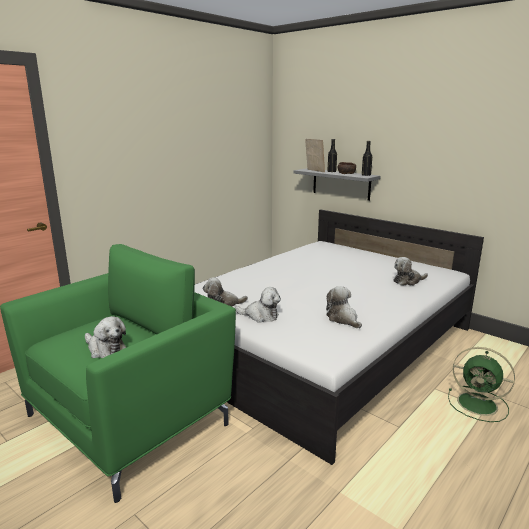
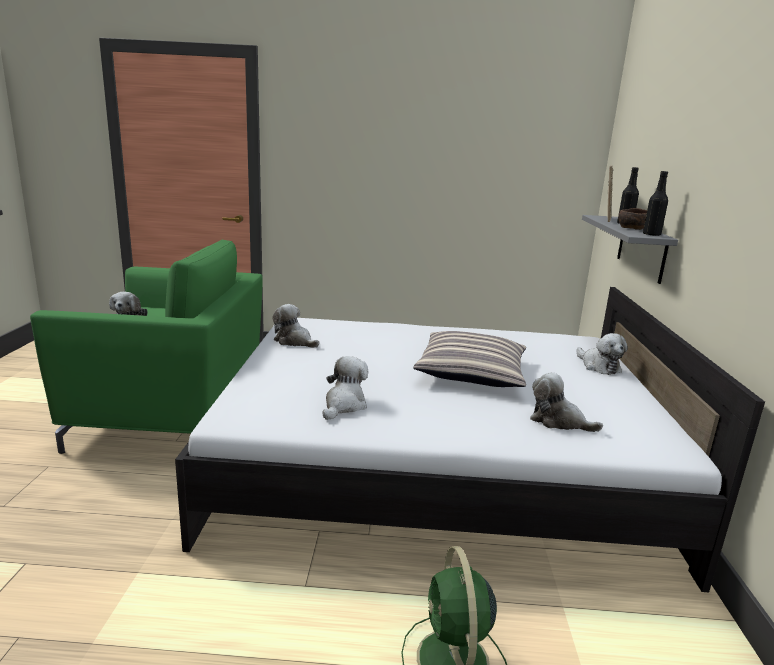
camera: 50 degrees right, 0 degrees up
(260, 316) = (291, 363): plush toy -> plush toy (598, 366)
(335, 277) = (471, 372): none -> pillow

